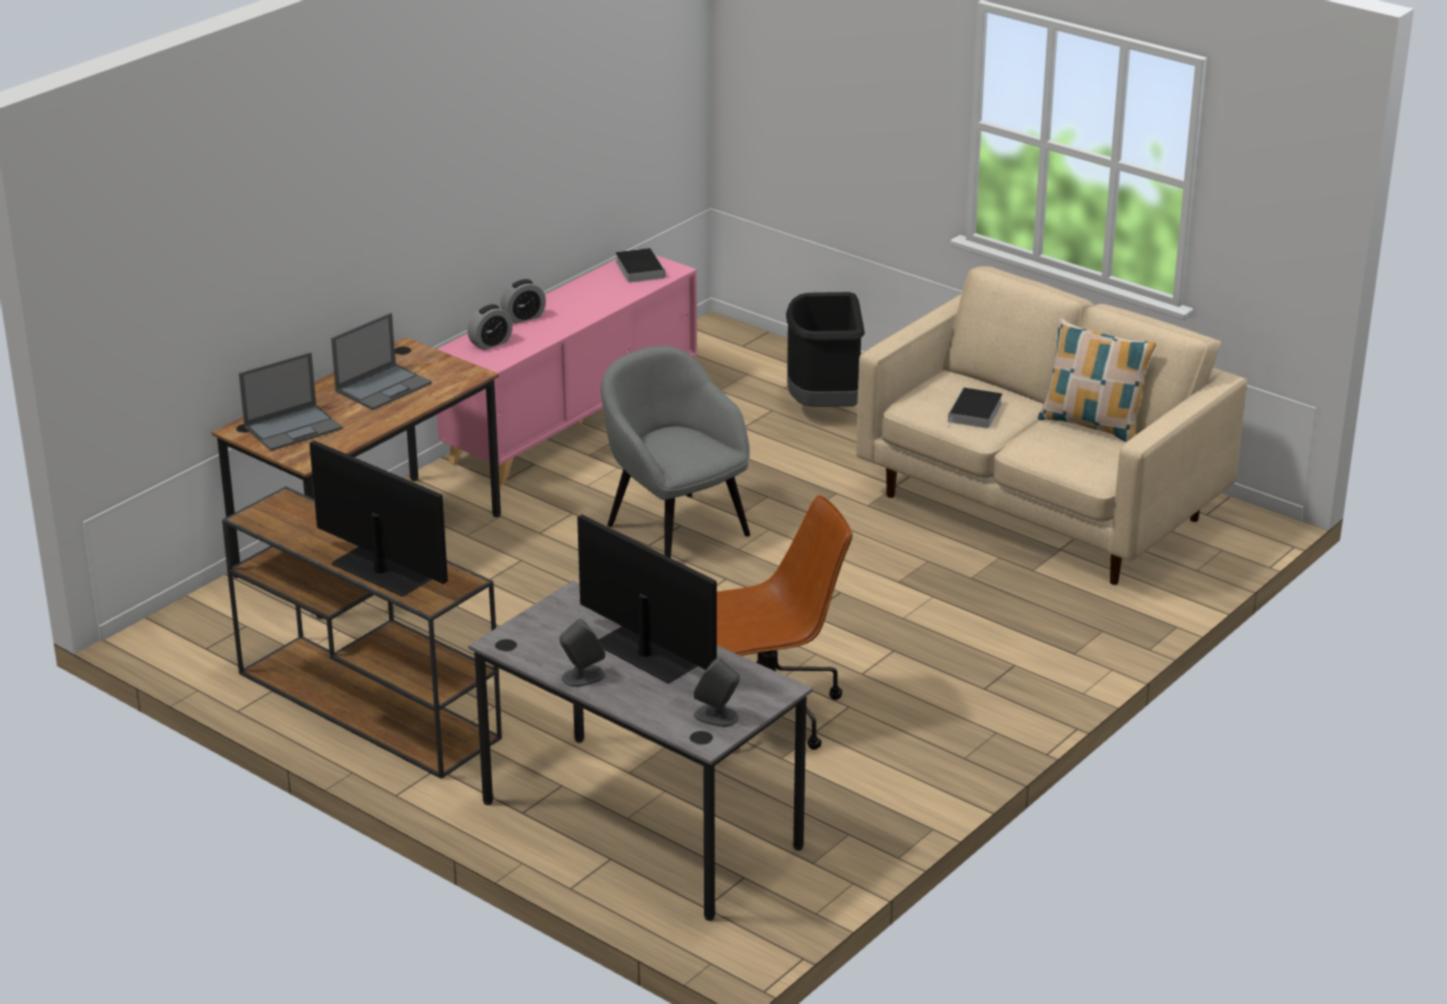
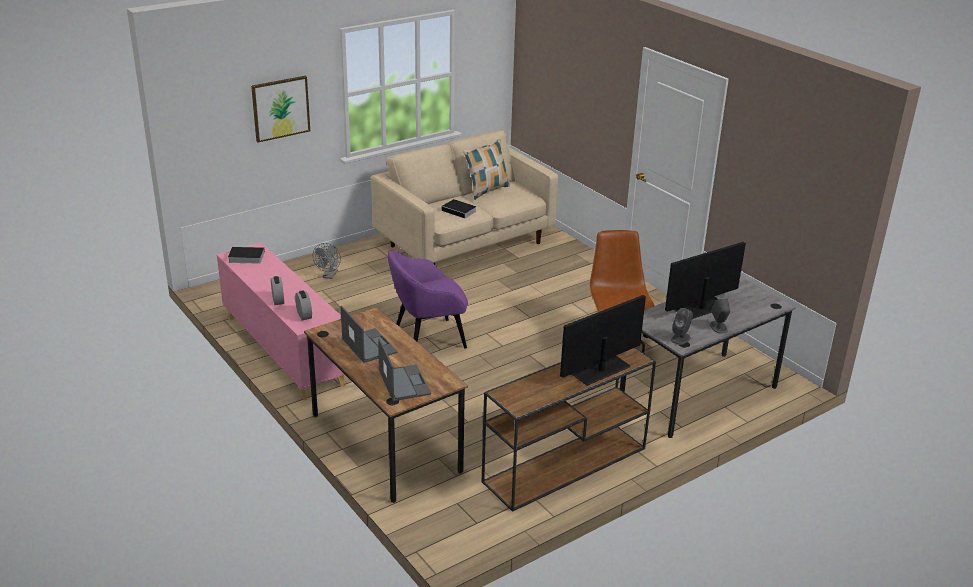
camera: 75 degrees left, 0 degrees up
(676, 528) = (428, 338): grey armchair -> purple armchair
(717, 716) = (758, 299): grey speaker -> grey speaker (681, 338)
(824, 406) = (329, 276): black trash can -> grey fan
(868, 94) = (280, 108): none -> picture

